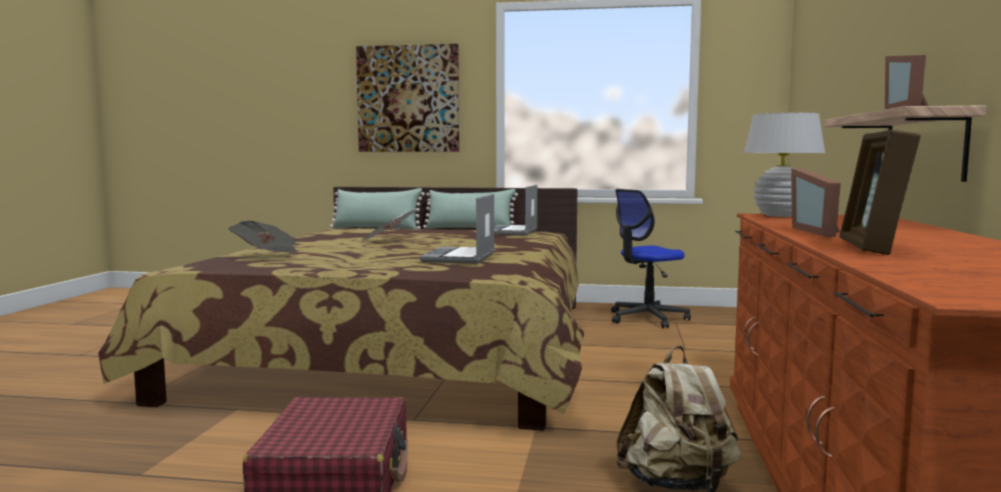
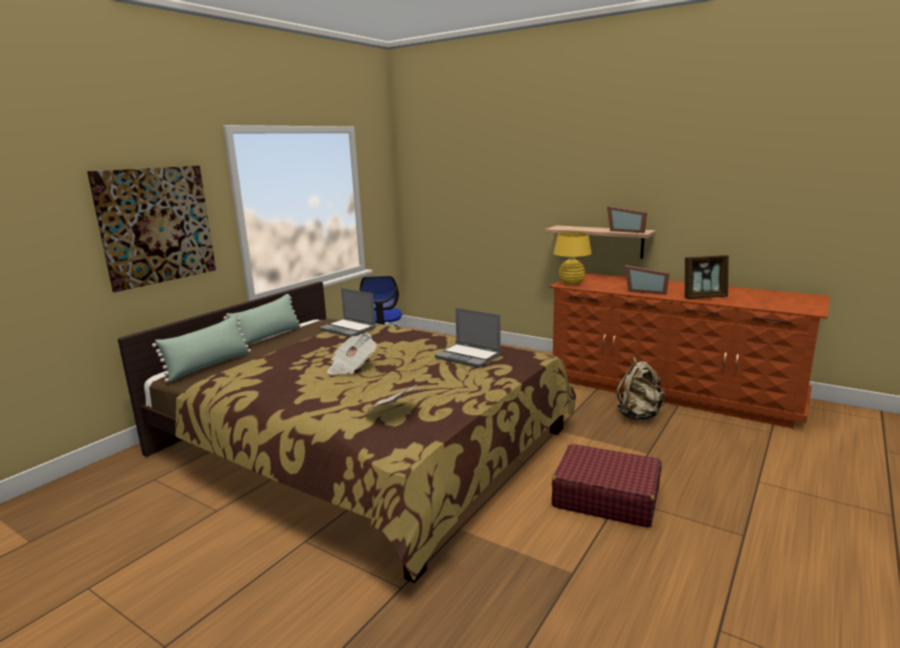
camera: 65 degrees left, 10 degrees up
(780, 215) = (571, 283): white table lamp -> yellow table lamp
(872, 248) = (704, 297): picture frame -> picture frame turned 45 degrees counterclockwise

